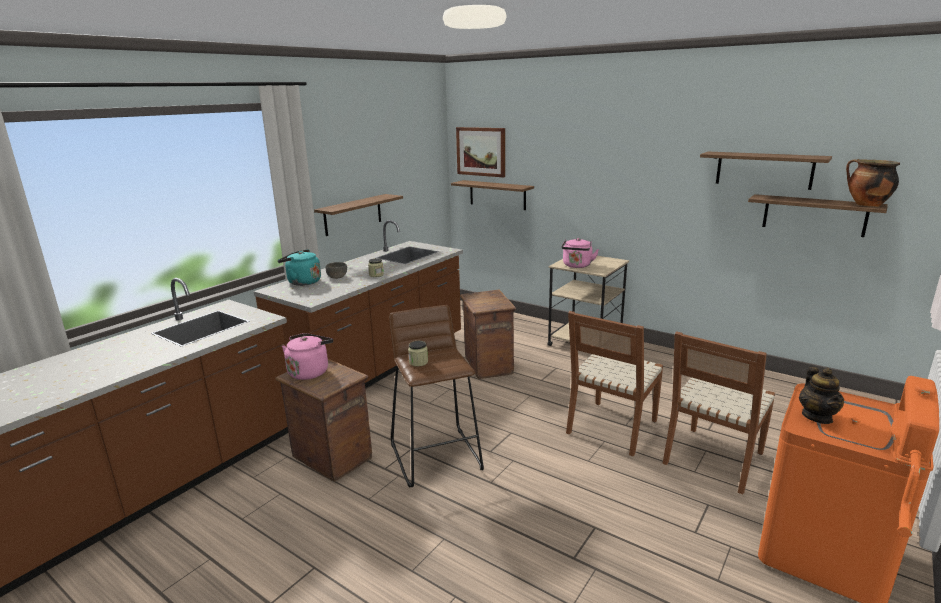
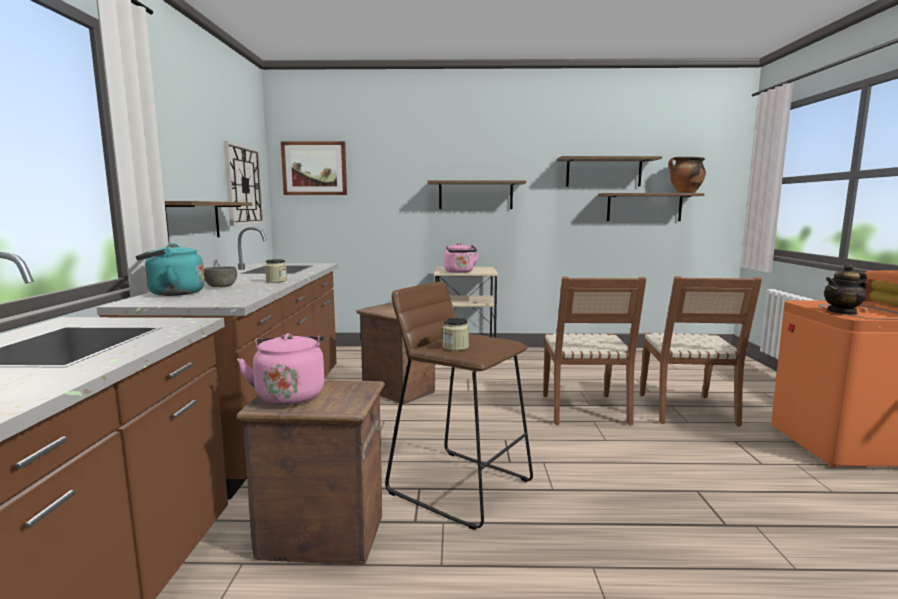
camera: 35 degrees left, 10 degrees down
(413, 173) = (243, 185): none -> wall clock
(497, 195) = (337, 215): shelf -> shelf (475, 195)
(817, 416) = (842, 312): teapot -> teapot turned 105 degrees clockwise

